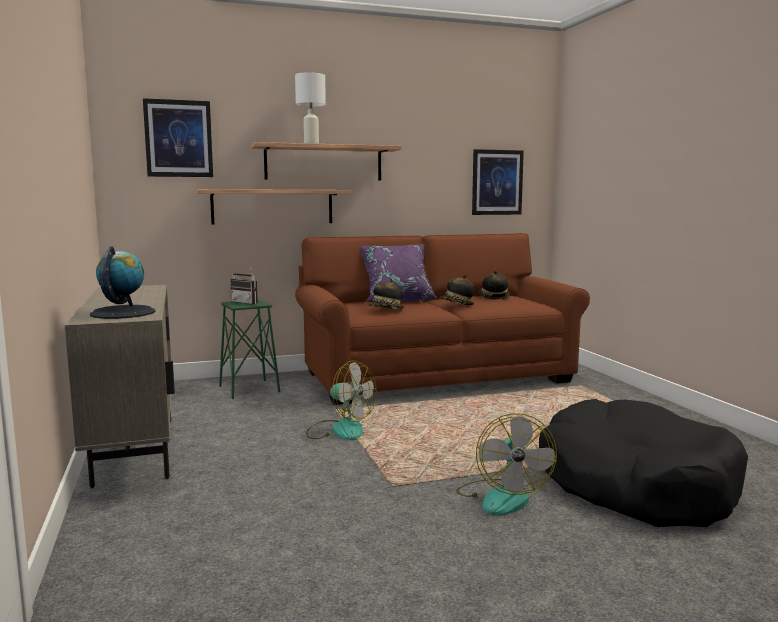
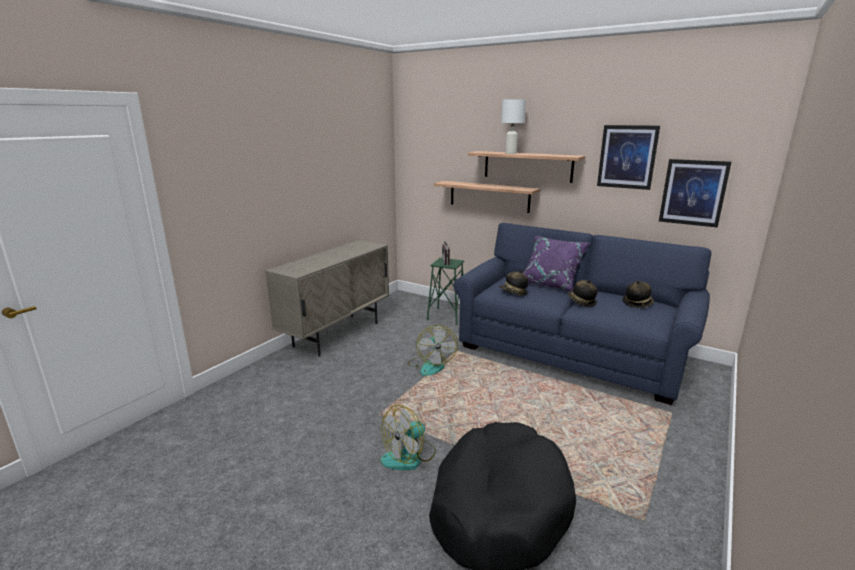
camera: 50 degrees right, 10 degrees up
(122, 313) = (301, 267): globe -> none
(178, 138) = (436, 146): picture -> picture (627, 157)
(437, 377) = (571, 352): brown sofa -> blue sofa

